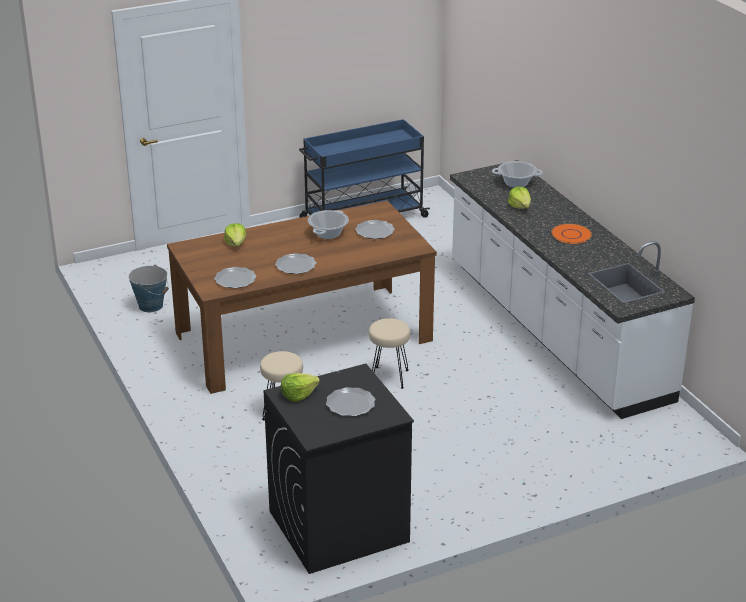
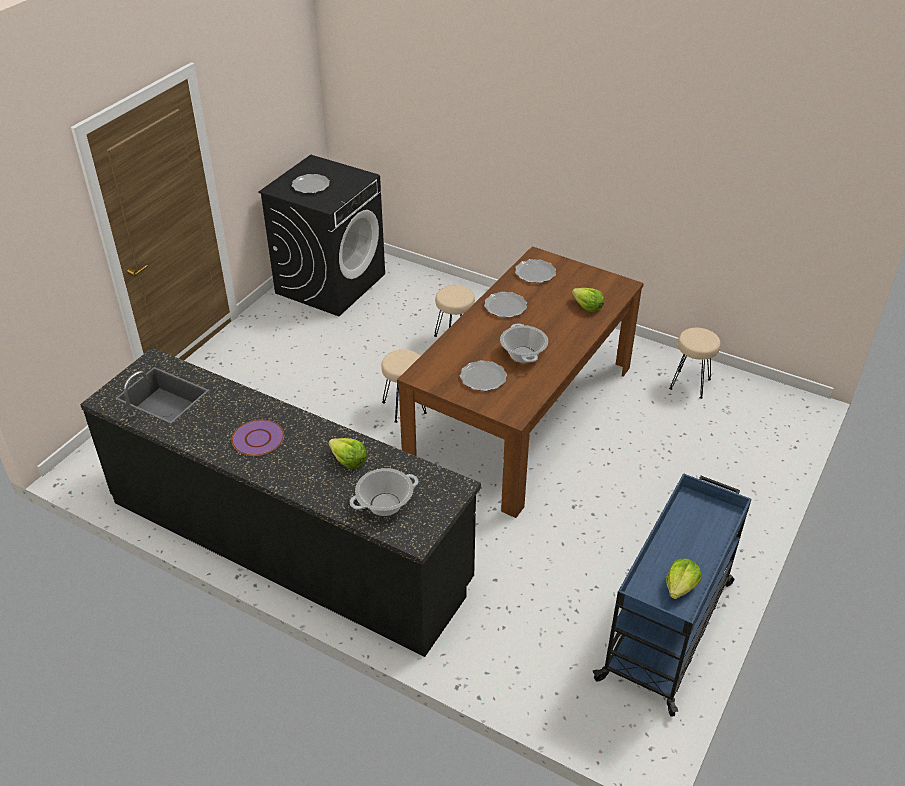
camera: 145 degrees right, 10 degrees up
(151, 306) = (690, 384): bucket -> beige stool
(298, 394) = (352, 179): lettuce -> lettuce (680, 587)
(554, 331) = (288, 541): white counter -> black counter
(571, 235) = (258, 438): orange plate -> purple plate

